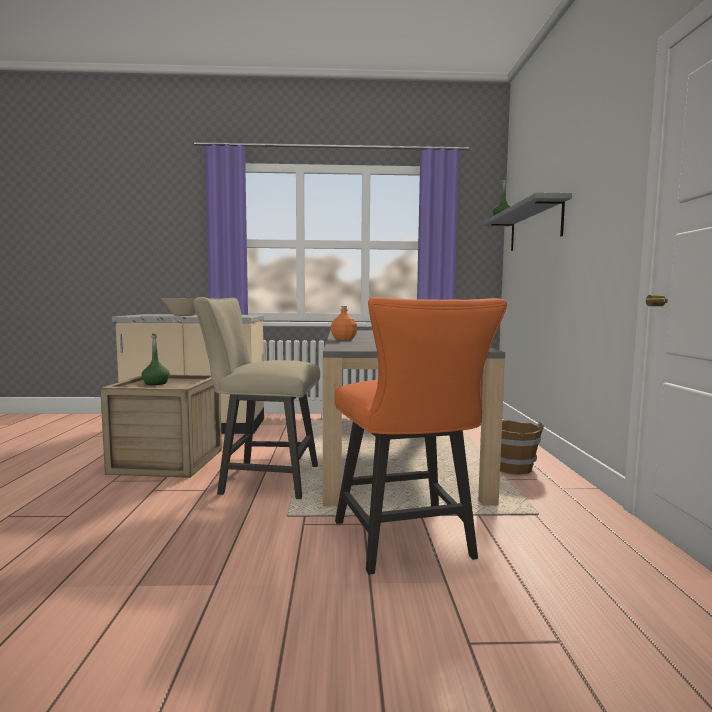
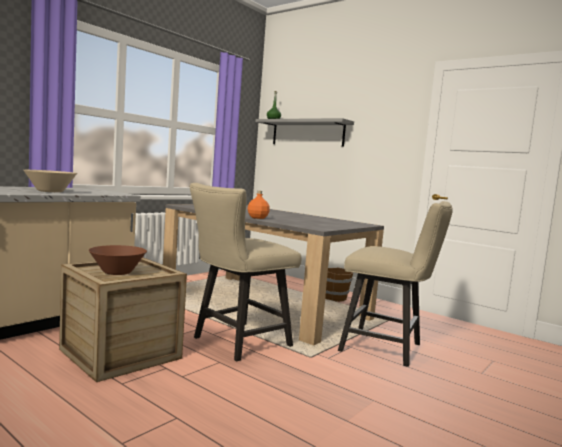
camera: 50 degrees left, 0 degrees up
(156, 383) = (117, 272): green bottle -> brown bowl
(408, 544) = (387, 348): orange chair -> beige chair

